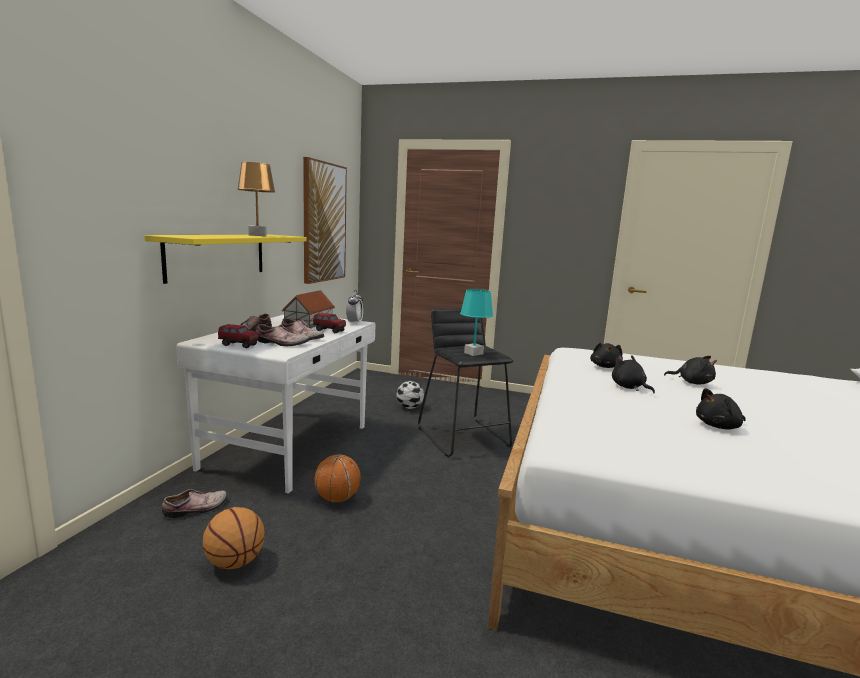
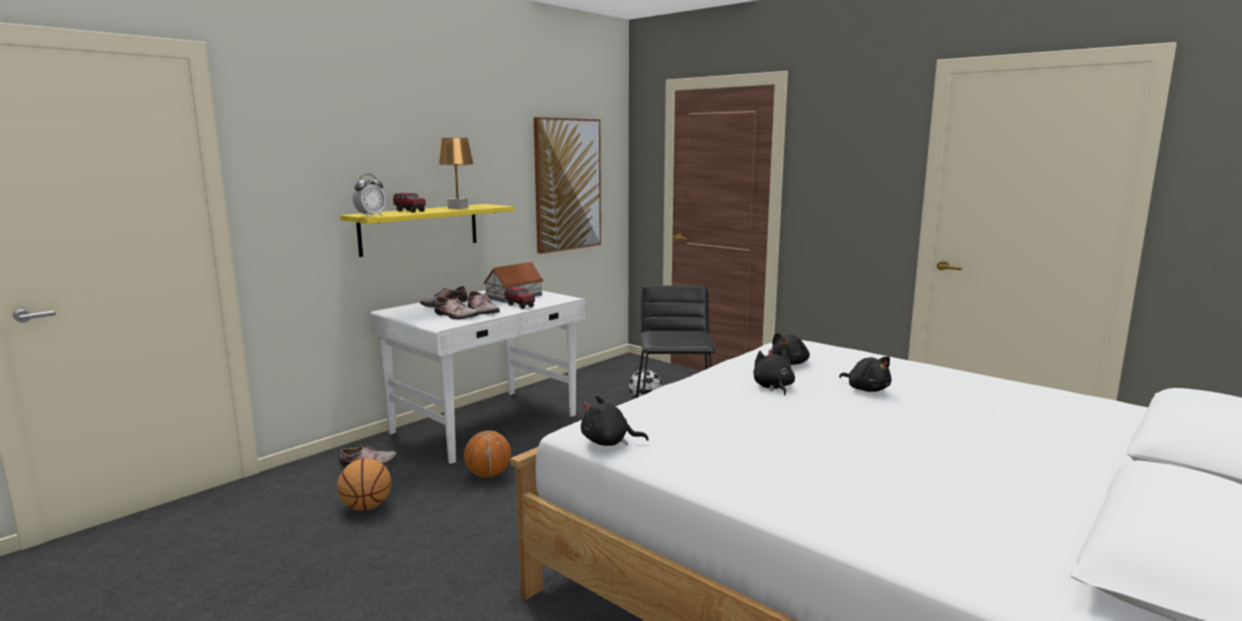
camera: 25 degrees right, 0 degrees up
(238, 345) = (416, 316): toy truck -> toy truck (410, 211)
(354, 323) = (560, 298): alarm clock -> alarm clock (370, 216)
(473, 353) = (672, 339): turquoise table lamp -> none
(719, 426) = (799, 435): black plush toy -> black plush toy (608, 442)

